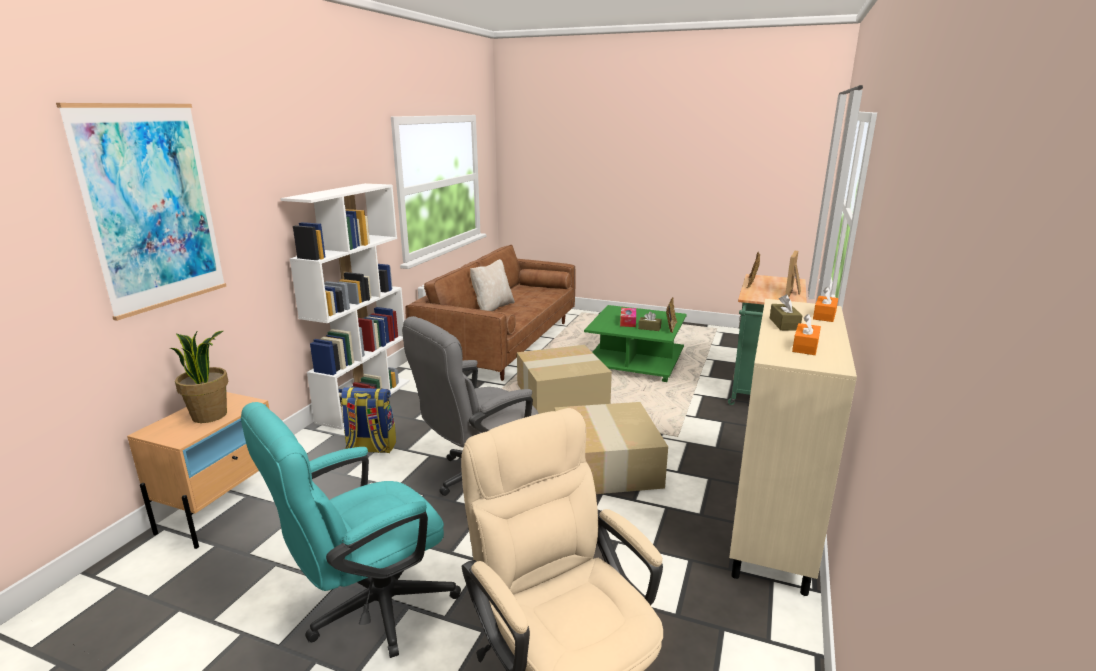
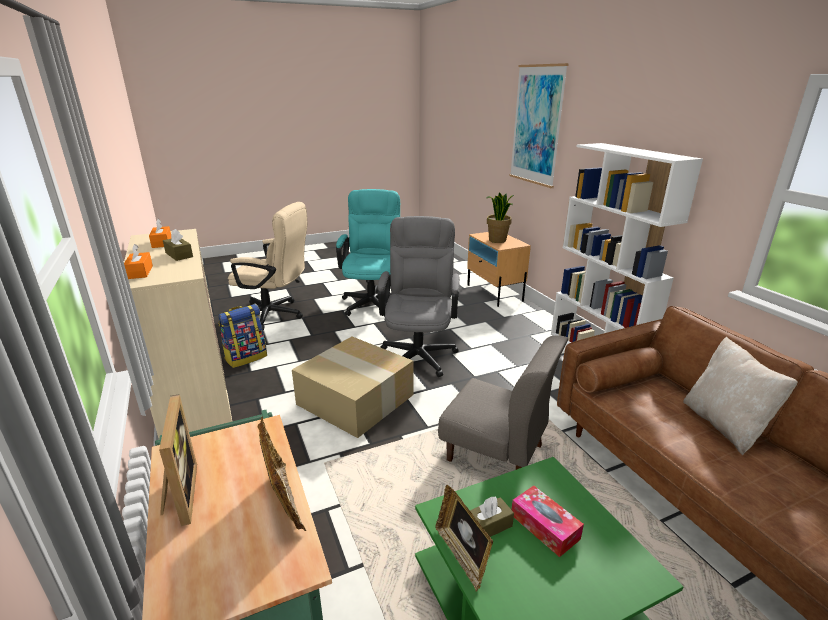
camera: 135 degrees right, 5 degrees up
(370, 448) = (509, 335): backpack -> backpack (246, 357)
(562, 394) = (495, 453): cardboard box -> grey chair

